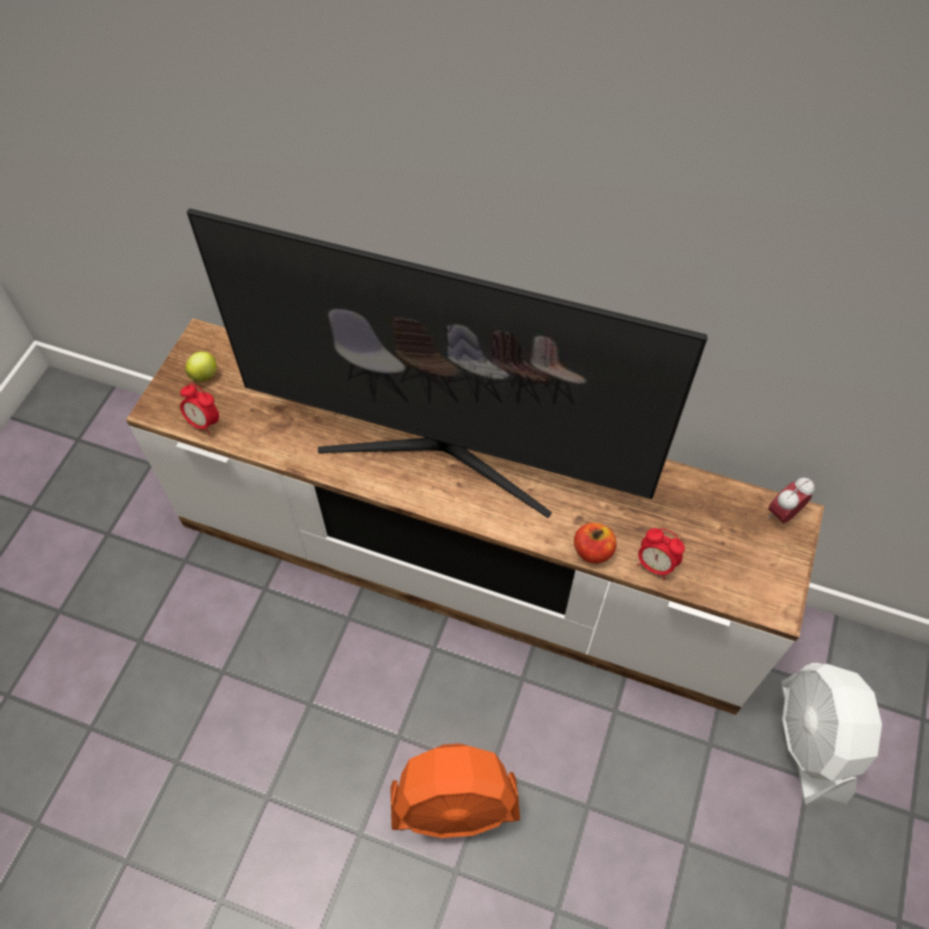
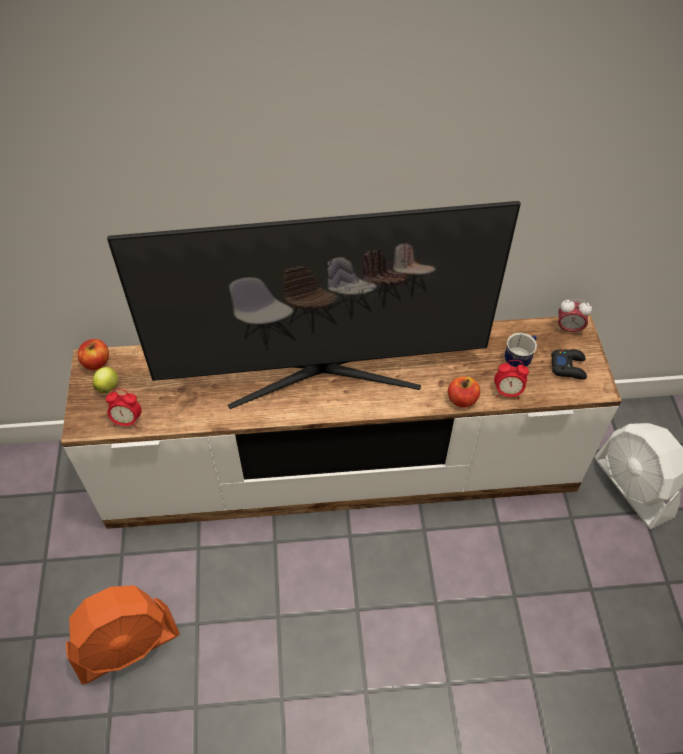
camera: 25 degrees left, 5 degrees down
(207, 342) = (96, 362): none -> apple
(455, 804) = (423, 638): orange fan -> orange fan (127, 645)
(694, 529) = (519, 360): none -> mug
(753, 564) = (568, 367): none -> black game controller
(782, 514) = (568, 329): alarm clock -> alarm clock turned 105 degrees counterclockwise

